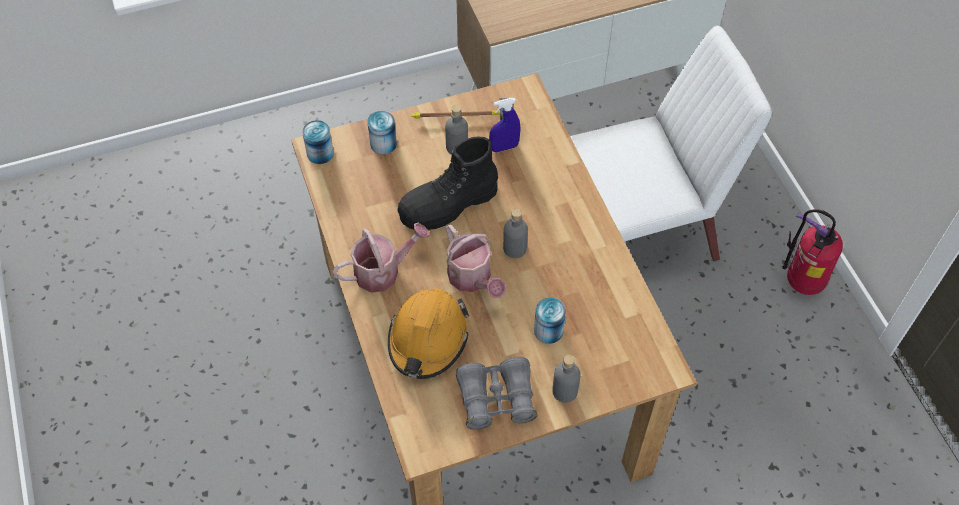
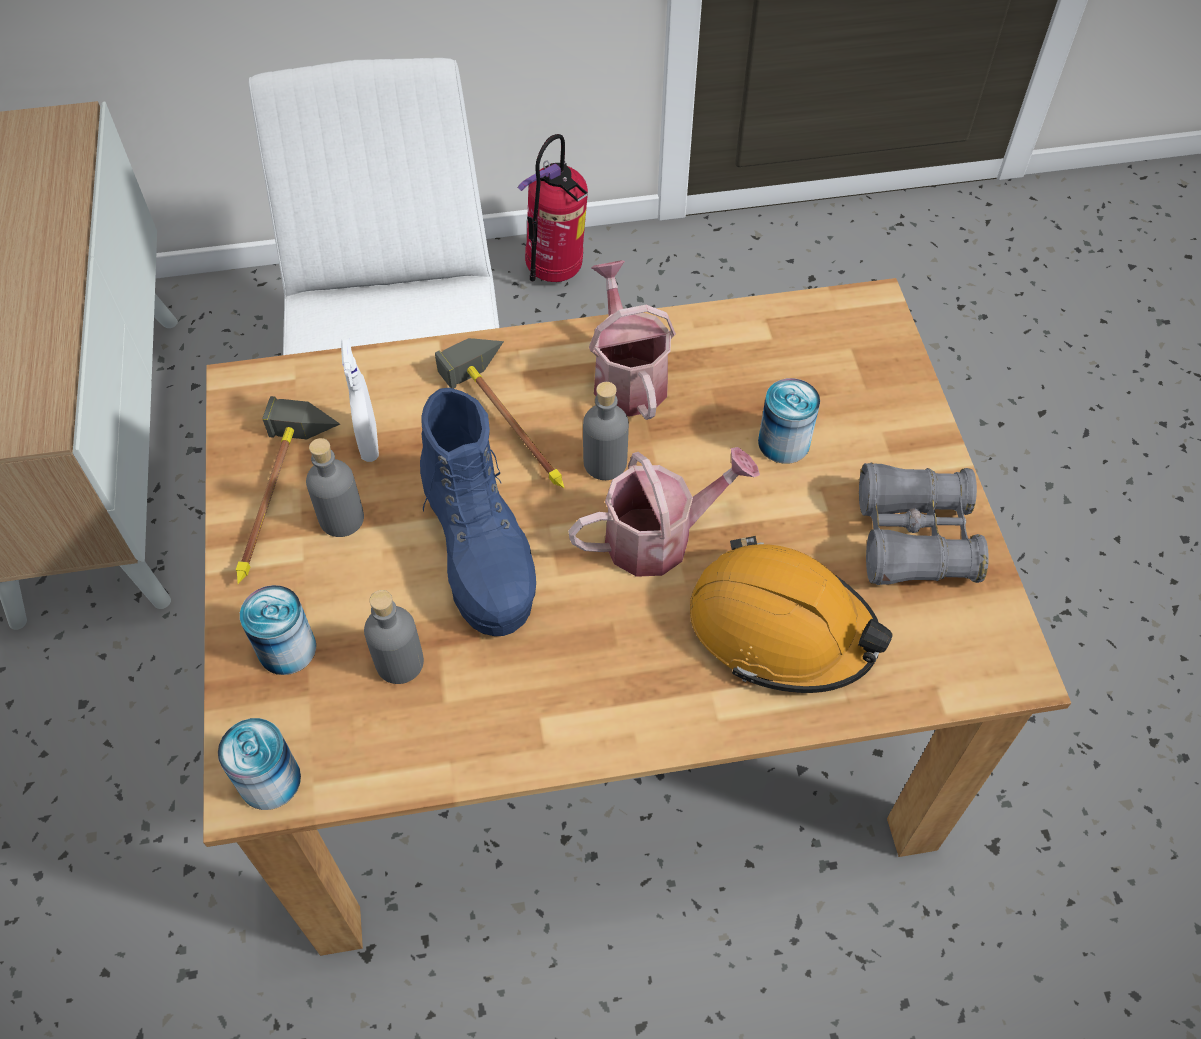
camera: 80 degrees left, 0 degrees up
(383, 271) = (613, 687): watering can -> watering can (627, 376)
(448, 205) = (481, 552): black boot -> blue boot
(504, 147) = (369, 442): blue spray bottle -> white spray bottle
(533, 206) = (519, 421): none -> hammer
(564, 391) = (903, 440): grey bottle -> grey bottle (399, 663)

